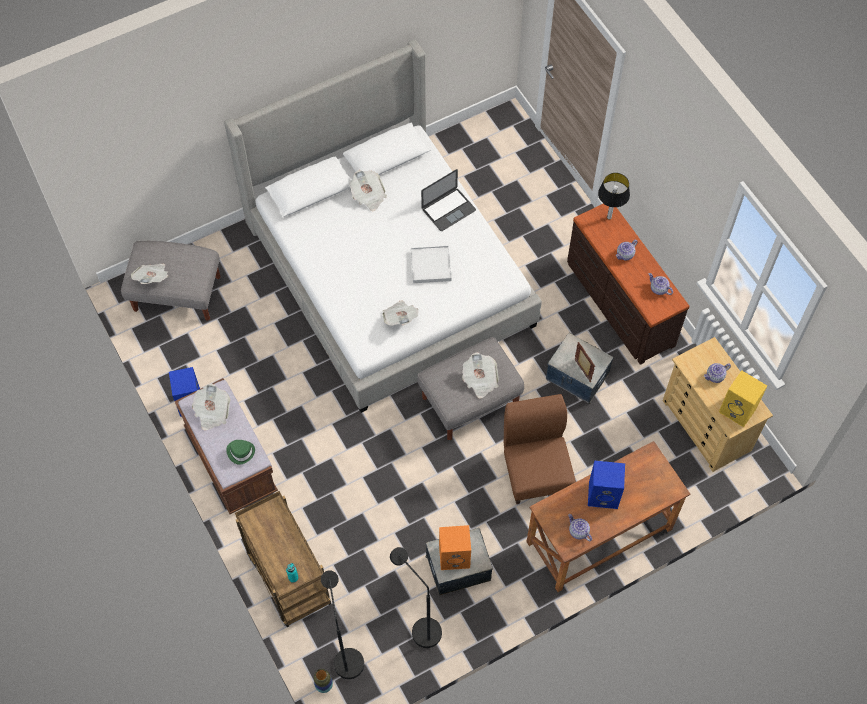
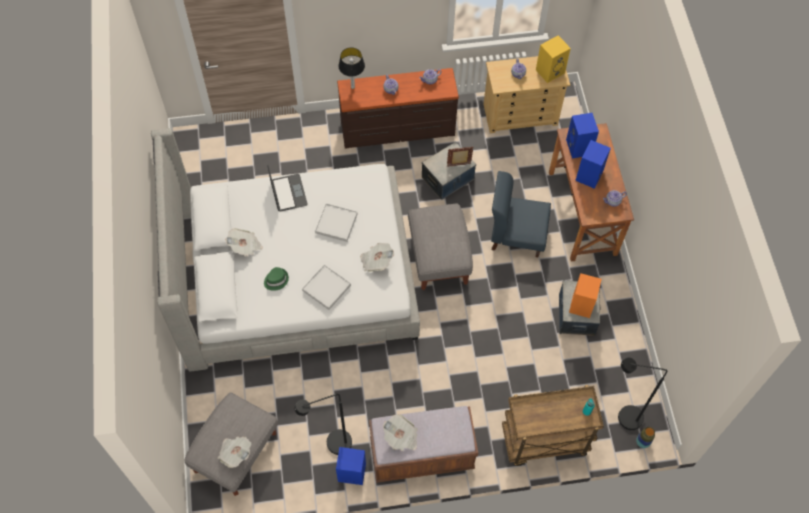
camera: 70 degrees left, 0 degrees up
(241, 452) = (448, 425): green hat -> green hat (276, 280)
(349, 283) = (326, 288): none -> white tray
(420, 627) = (616, 357): black floor lamp -> black floor lamp (332, 446)
(480, 380) = (446, 230): newspaper -> none
(535, 472) = (516, 235): brown chair -> blue chair
(638, 473) = (579, 147): none -> blue speaker

